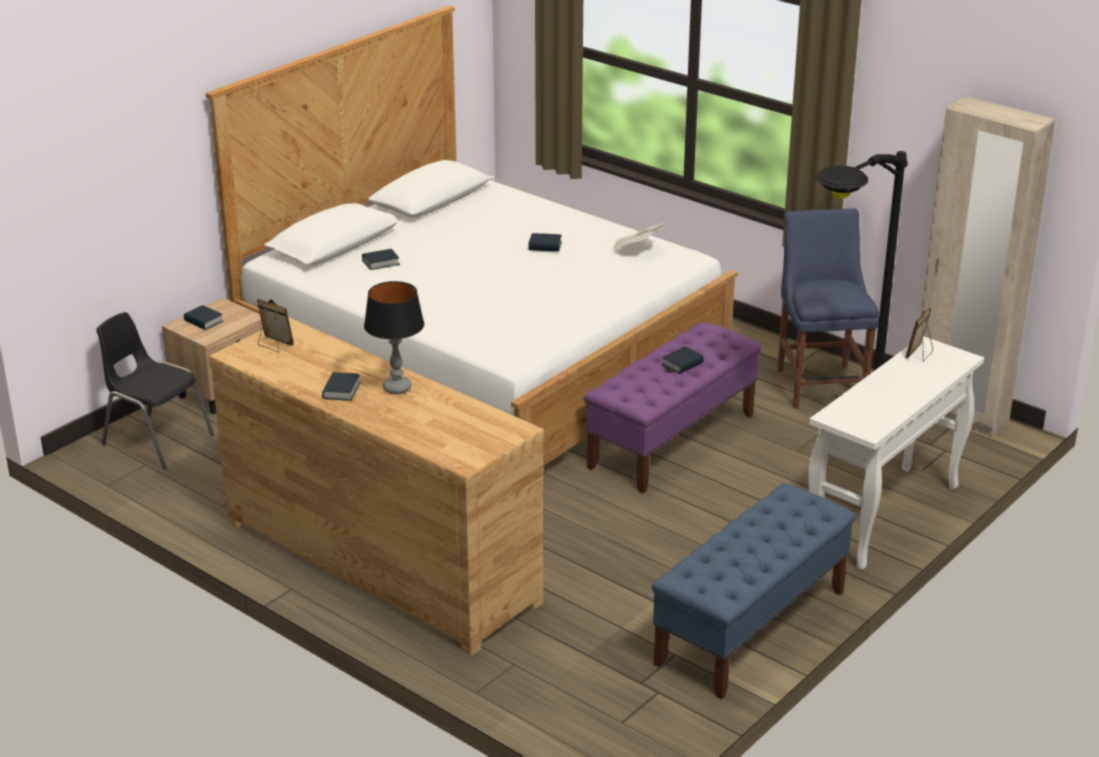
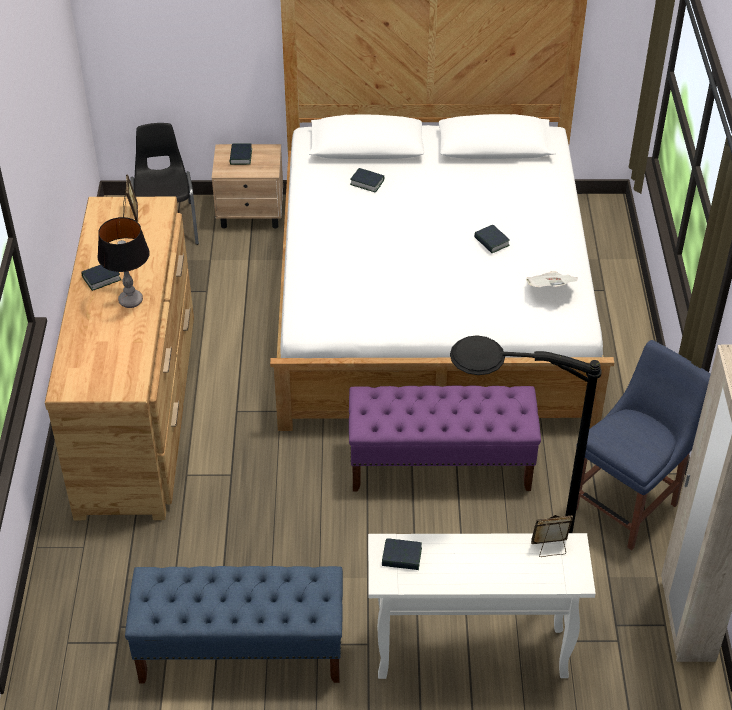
camera: 50 degrees right, 15 degrees up
(682, 364) = (446, 413): book -> book (401, 557)

